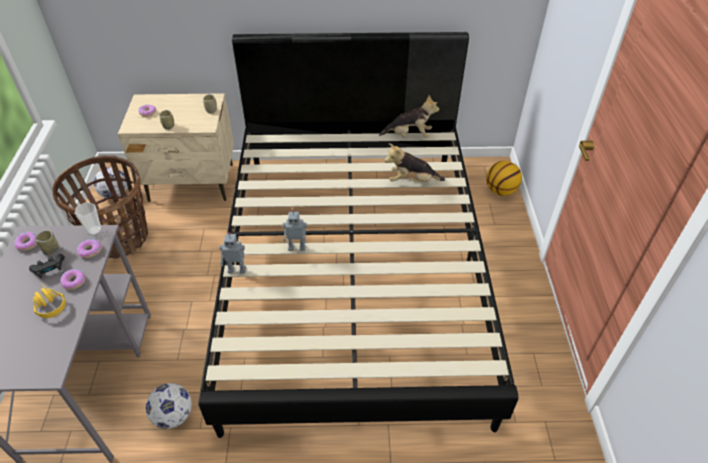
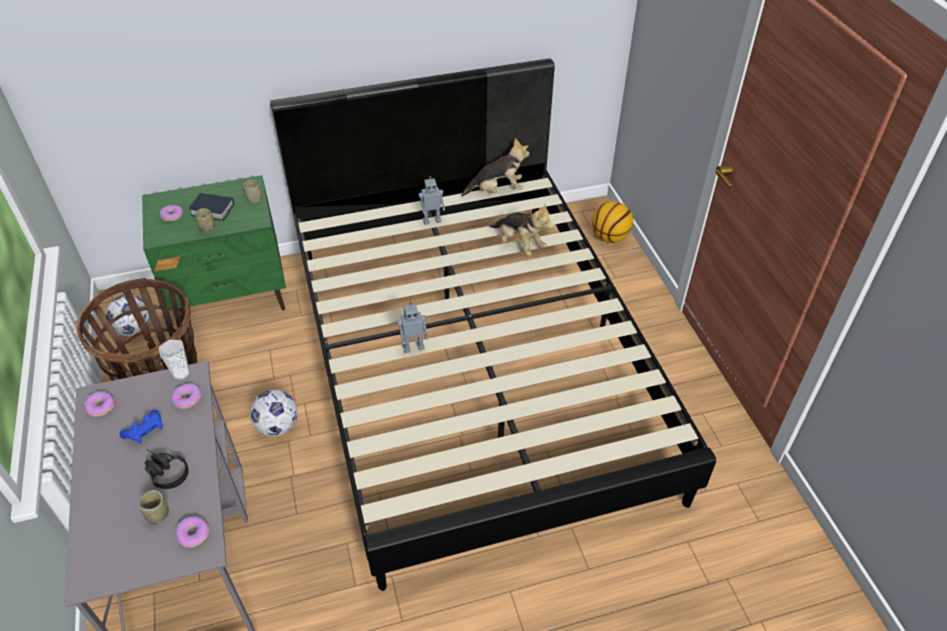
camera: 15 degrees left, 0 degrees up
(48, 304) = (164, 472): yellow headphones -> black headphones
(50, 269) = (145, 431): black game controller -> blue game controller
(51, 249) = (135, 407): cup -> cup (158, 515)
(74, 281) = (184, 439): donut -> donut (193, 534)
(173, 415) = (317, 579): football -> football (277, 426)
(178, 113) = (212, 210): none -> book
(192, 183) = (232, 296): beige nightstand -> green nightstand
(237, 269) = (351, 387): toy robot -> toy robot (432, 220)
(412, 181) = (519, 244): plush toy -> plush toy turned 120 degrees counterclockwise

